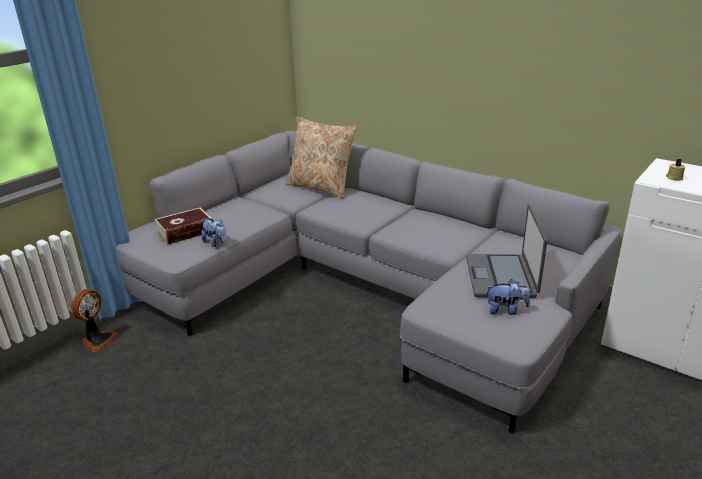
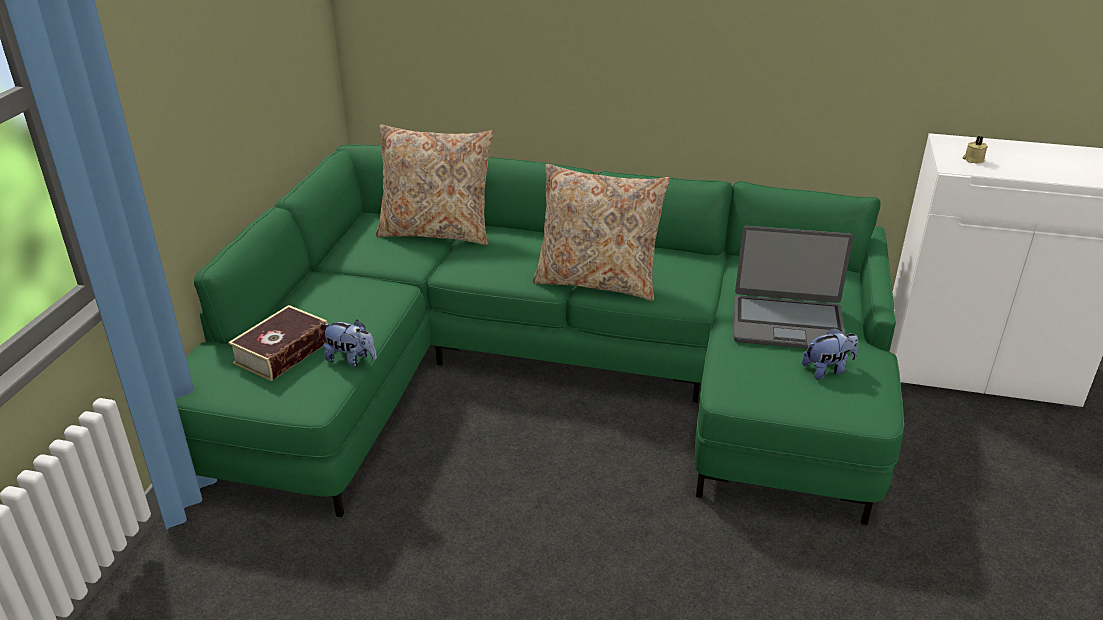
camera: 25 degrees left, 5 degrees up
(97, 340) = (186, 568): fan -> none
(360, 286) = (541, 372): grey sofa -> green sofa
(394, 229) = (597, 281): none -> beige pillow
(501, 277) = (787, 324): laptop -> laptop turned 60 degrees counterclockwise

